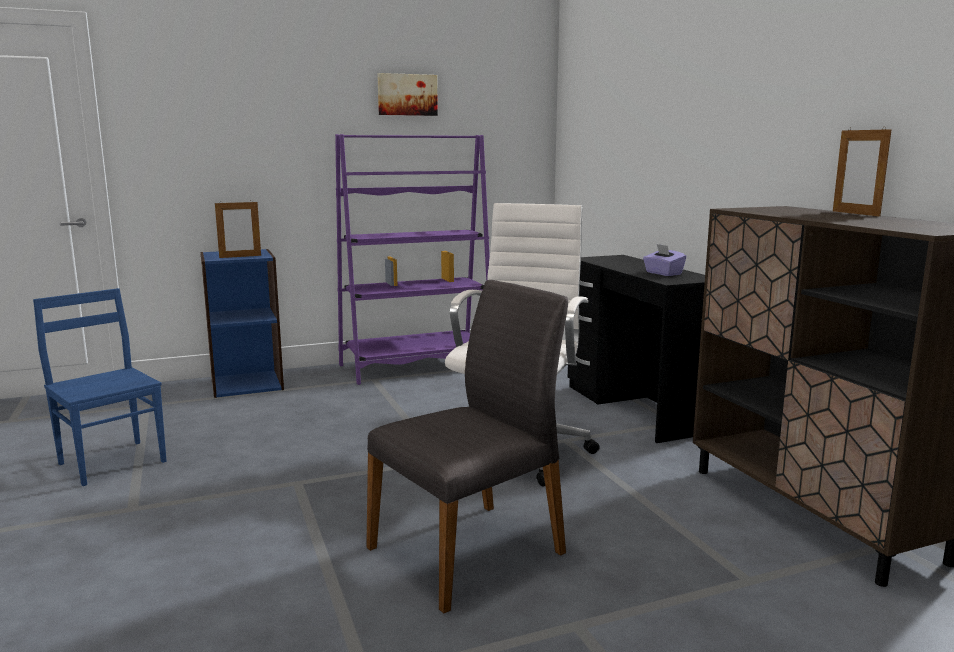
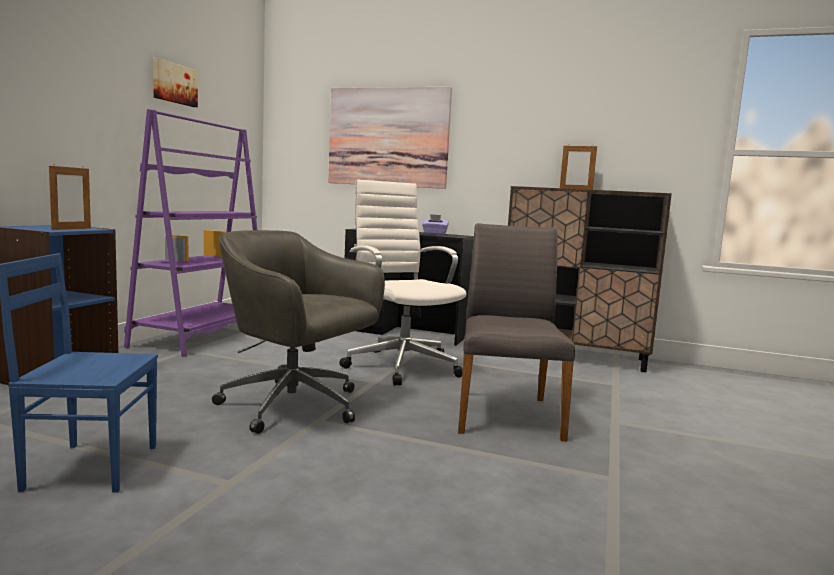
camera: 50 degrees left, 5 degrees down
(315, 462) = (295, 406): none -> grey office chair
(651, 127) = (388, 137): none -> picture

